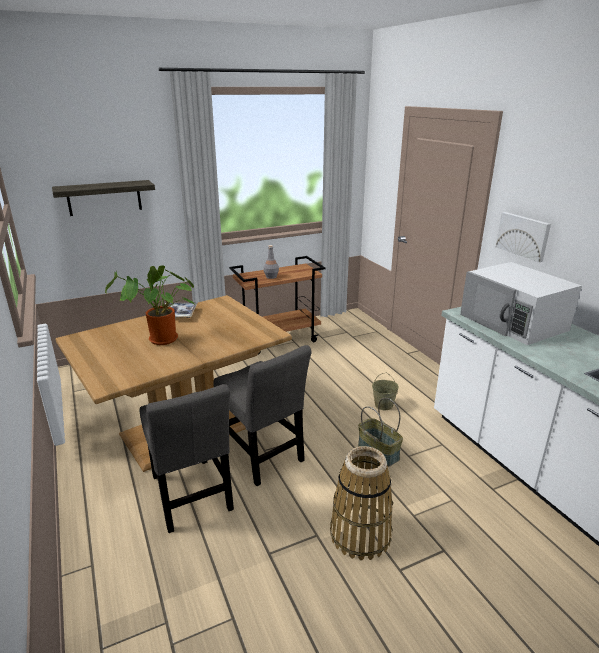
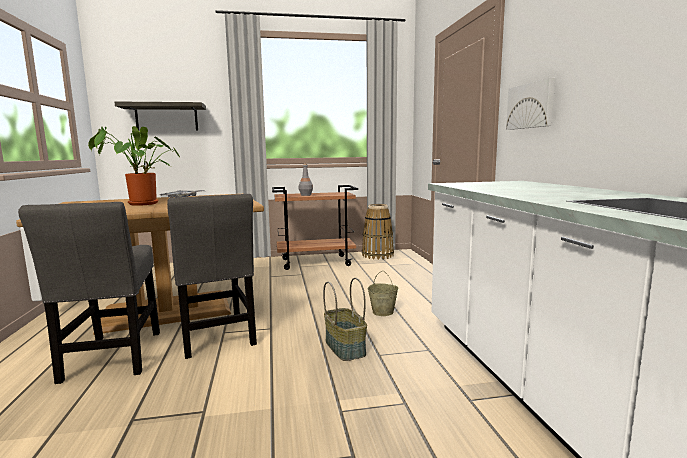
camera: 15 degrees right, 15 degrees down
(360, 534) = (256, 419): basket -> basket (378, 255)
(514, 322) = (507, 186): white microwave -> none

